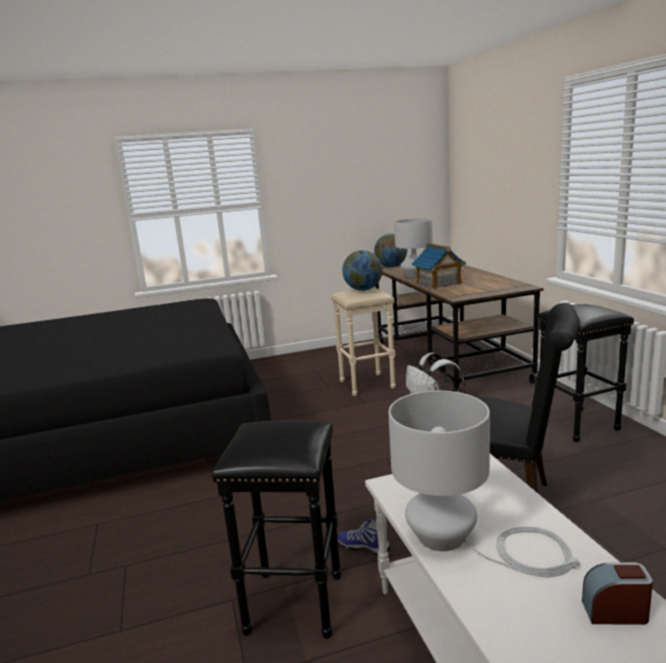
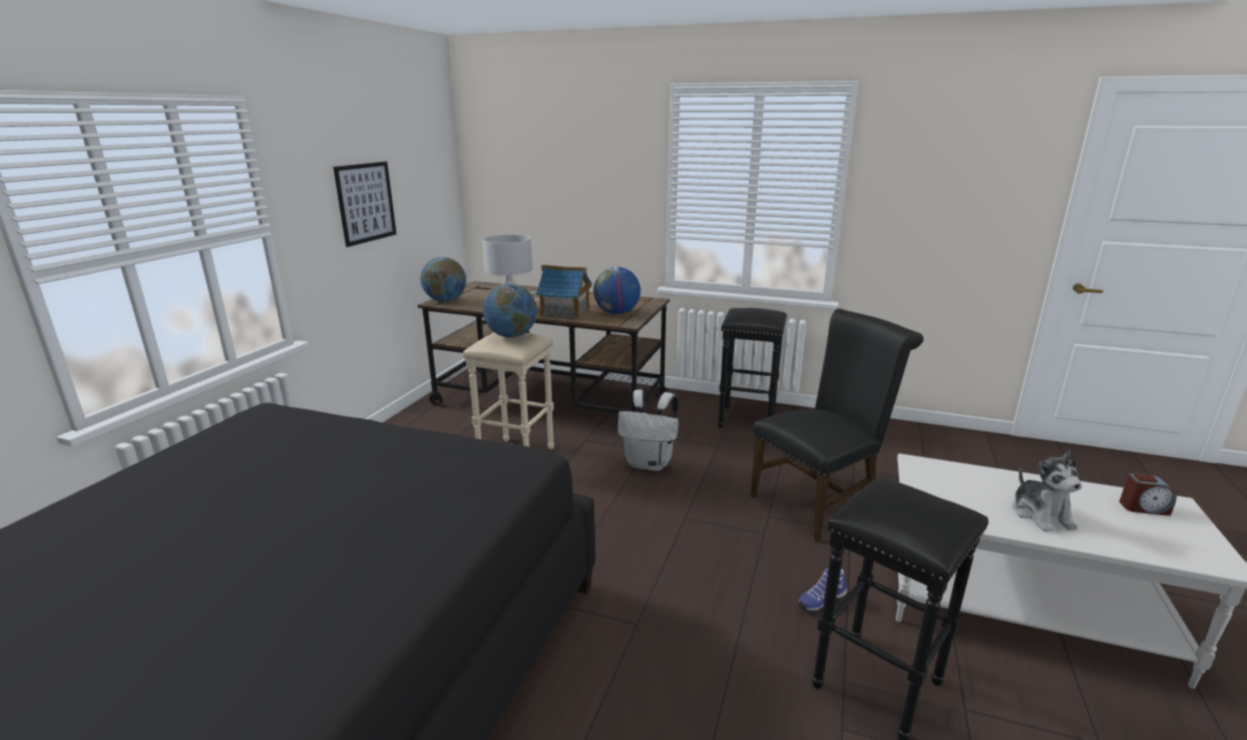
camera: 55 degrees left, 5 degrees up
(342, 192) = (366, 202): none -> picture
(470, 290) = (617, 313): none -> globe
(476, 542) = (1041, 515): grey table lamp -> plush toy
(615, 612) = (1143, 508): alarm clock -> alarm clock turned 120 degrees counterclockwise

